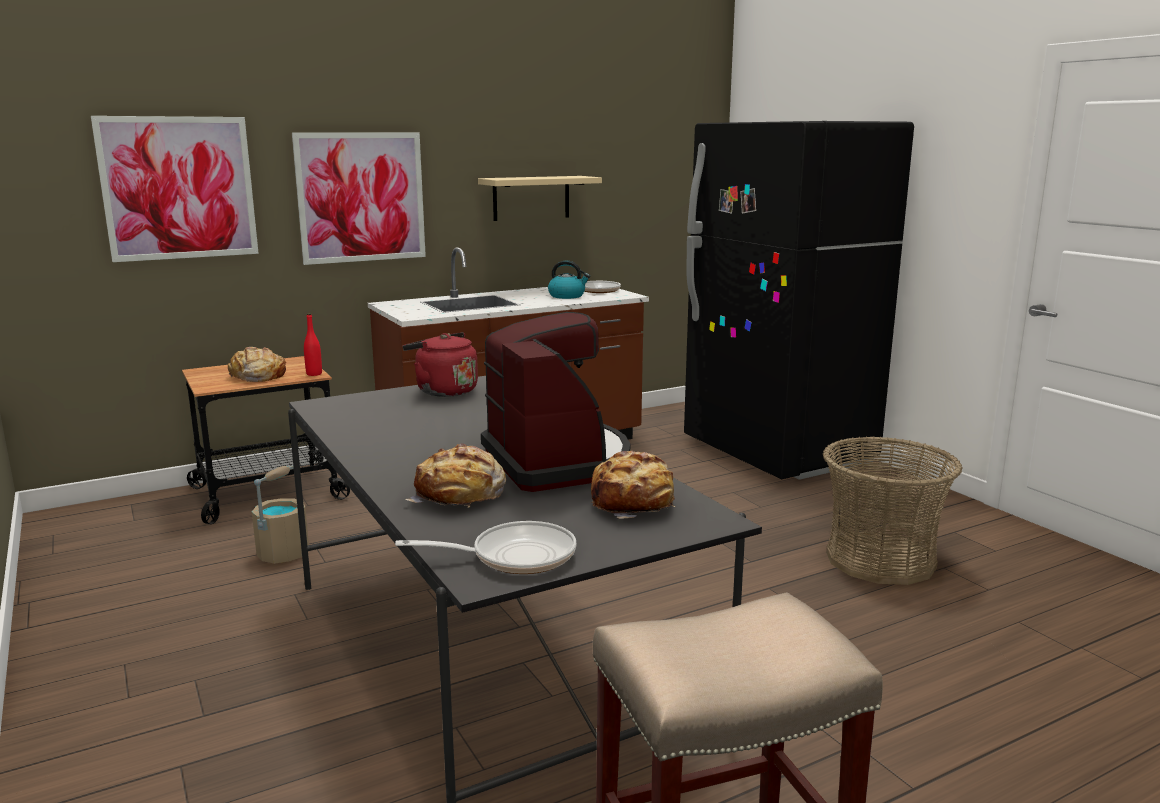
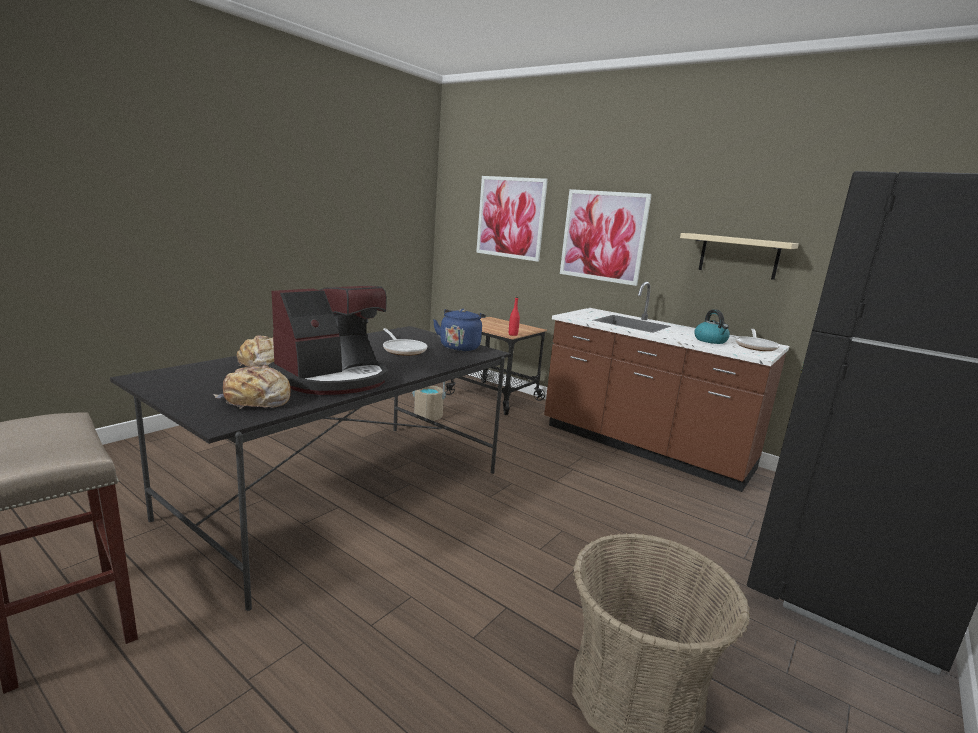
camera: 65 degrees right, 0 degrees up
(257, 376) = (494, 327): bread -> none
(443, 391) = (460, 347): red kettle -> blue kettle
(514, 556) = (169, 381): frying pan -> frying pan (403, 350)

